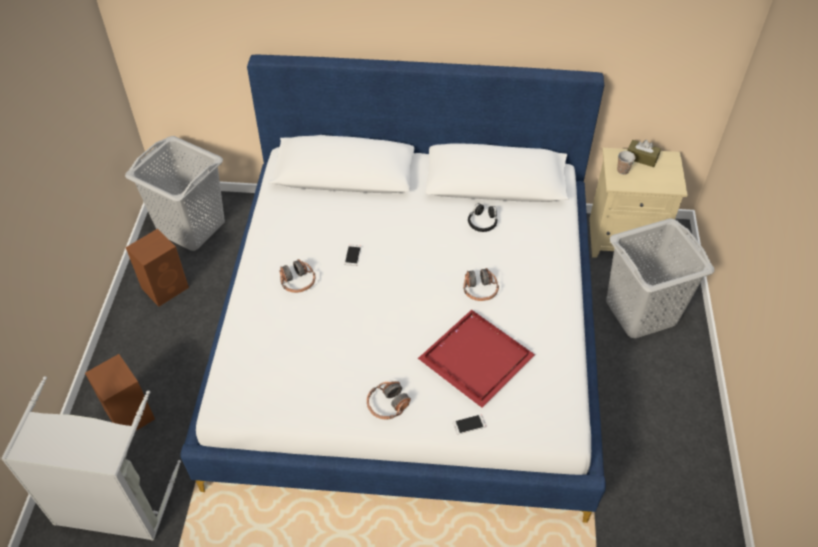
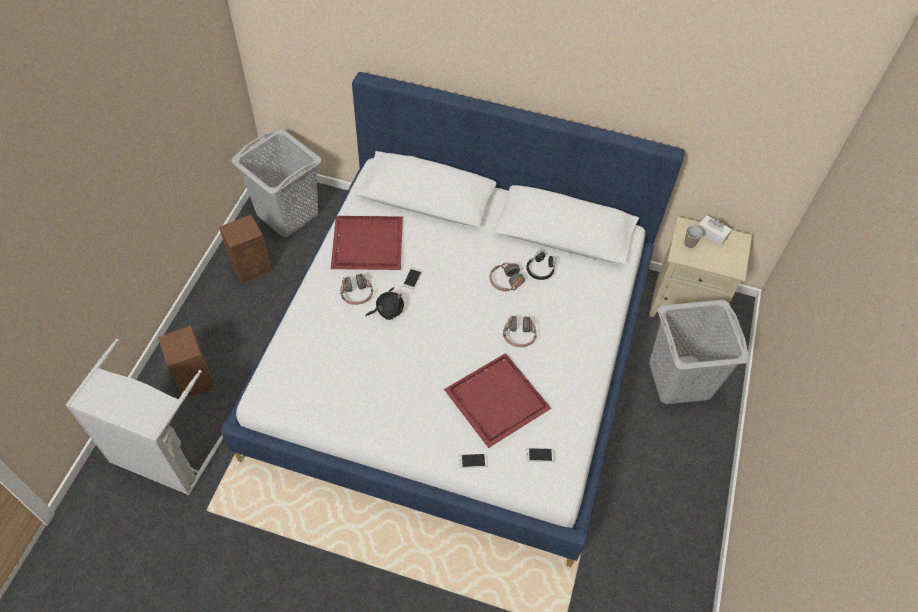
camera: 10 degrees right, 5 degrees up
(294, 230) = (366, 243): none -> red tray
(335, 292) = (387, 310): none -> black plush toy
(387, 405) = (405, 426): headphones -> headphones (505, 281)
(537, 404) = (540, 455): none -> phone
(641, 158) = (711, 234): brown tissue box -> white tissue box

